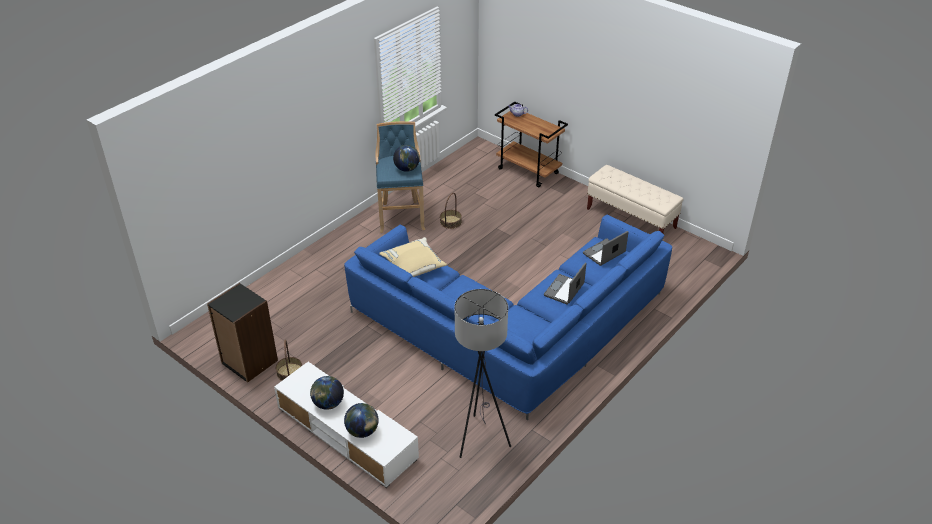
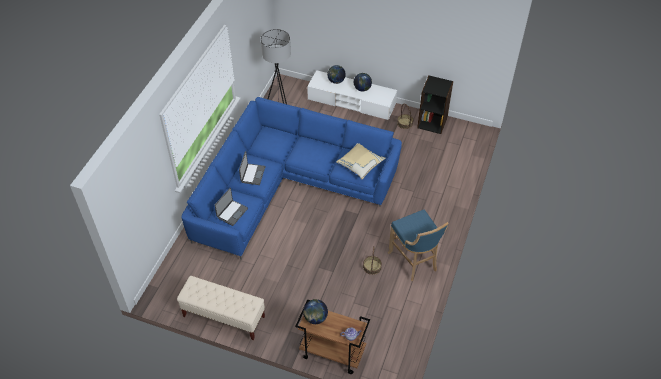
camera: 160 degrees right, 10 degrees up
(407, 169) = (409, 227): globe -> globe (315, 318)

